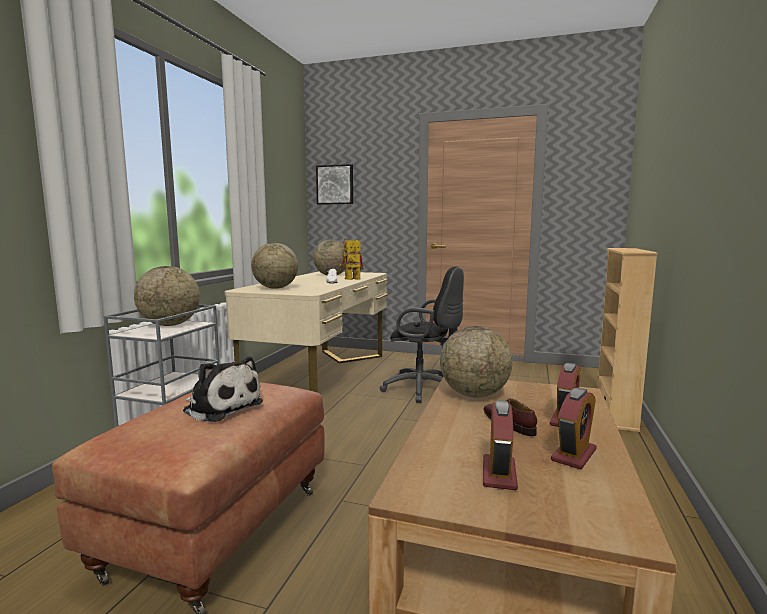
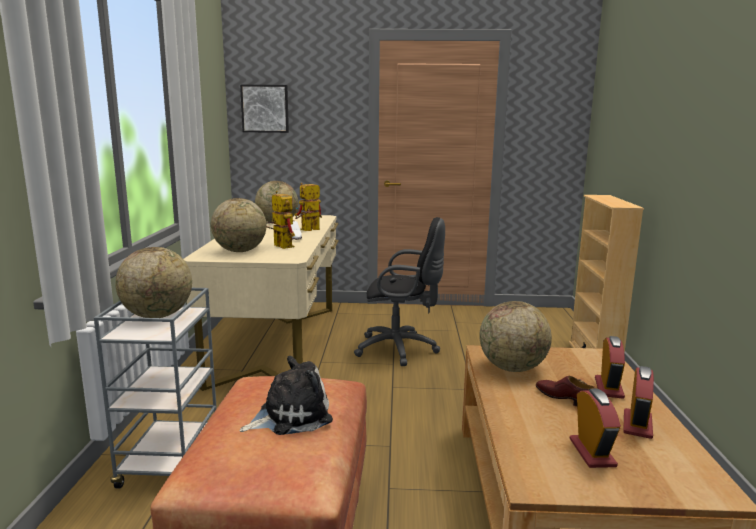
camera: 15 degrees left, 5 degrees up
(221, 407) = (290, 416): plush toy -> plush toy turned 45 degrees counterclockwise
(312, 286) = (279, 245): none -> toy robot

